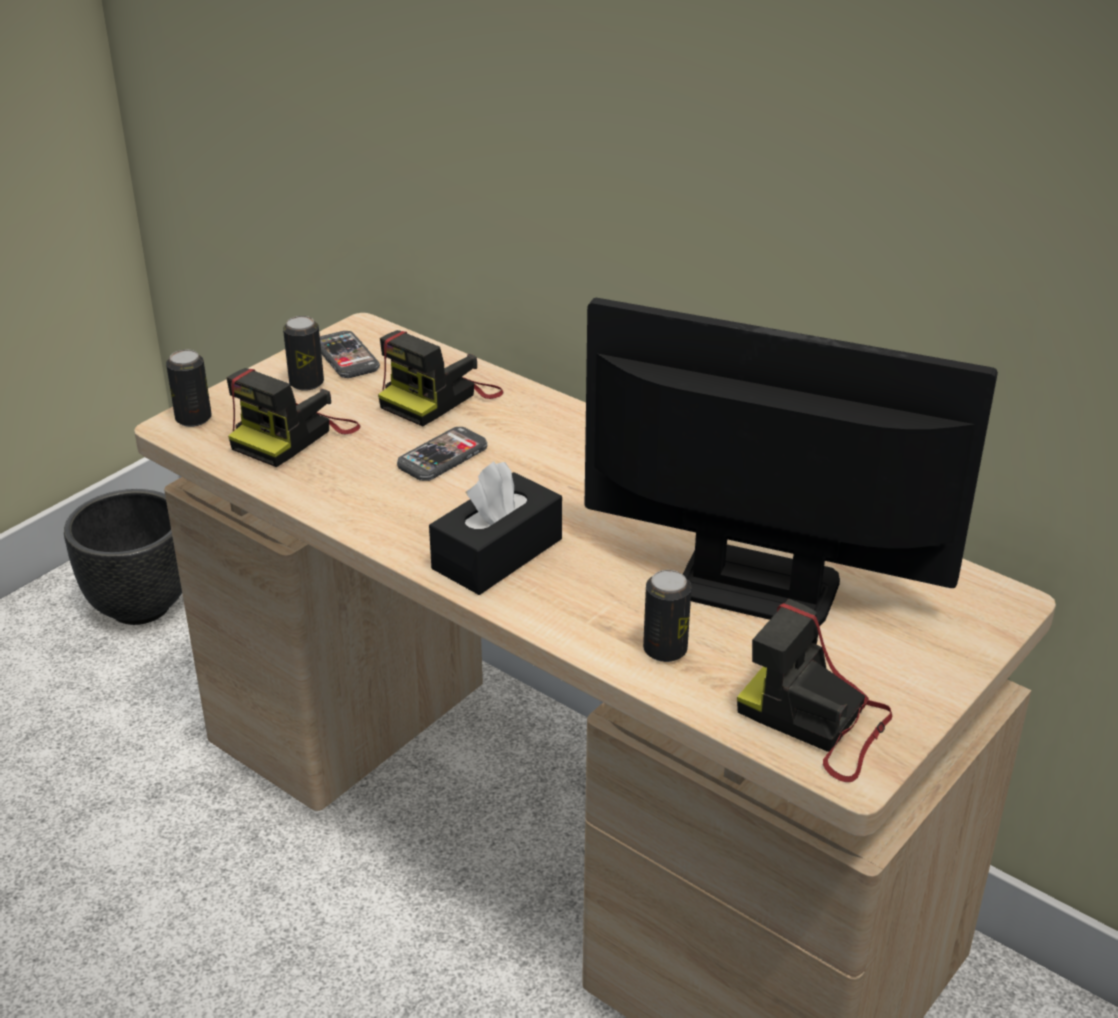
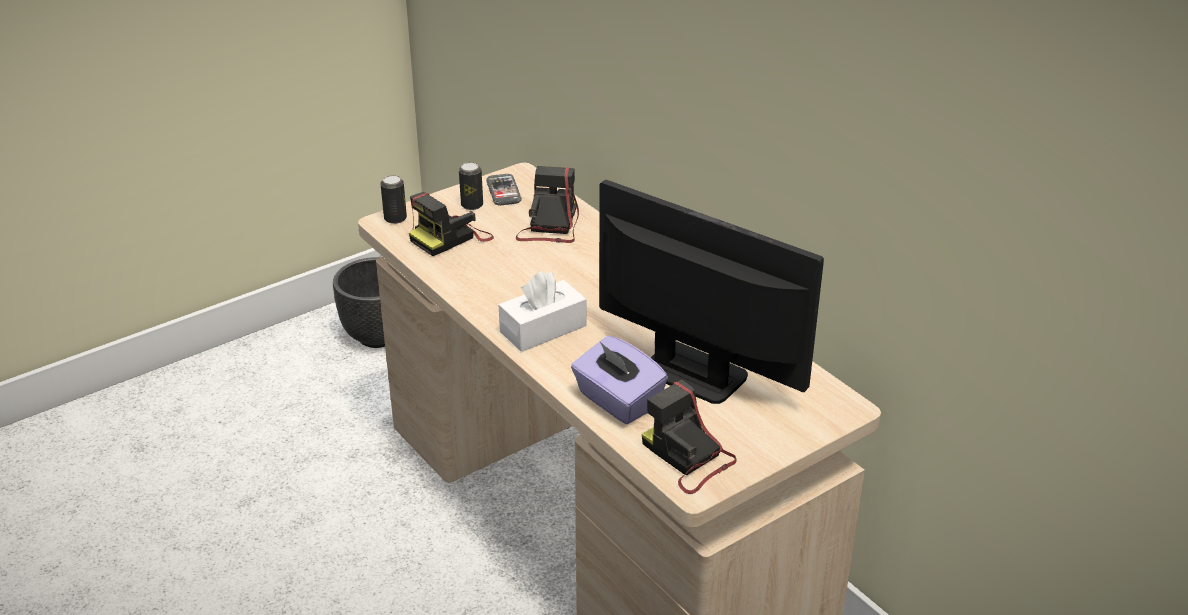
camera: 15 degrees right, 0 degrees up
(439, 398) = (550, 226): camera -> camera turned 135 degrees clockwise
(442, 457) = (536, 264): phone -> none
(497, 554) = (543, 329): black tissue box -> white tissue box
(665, 650) = (617, 401): can -> purple tissue box

